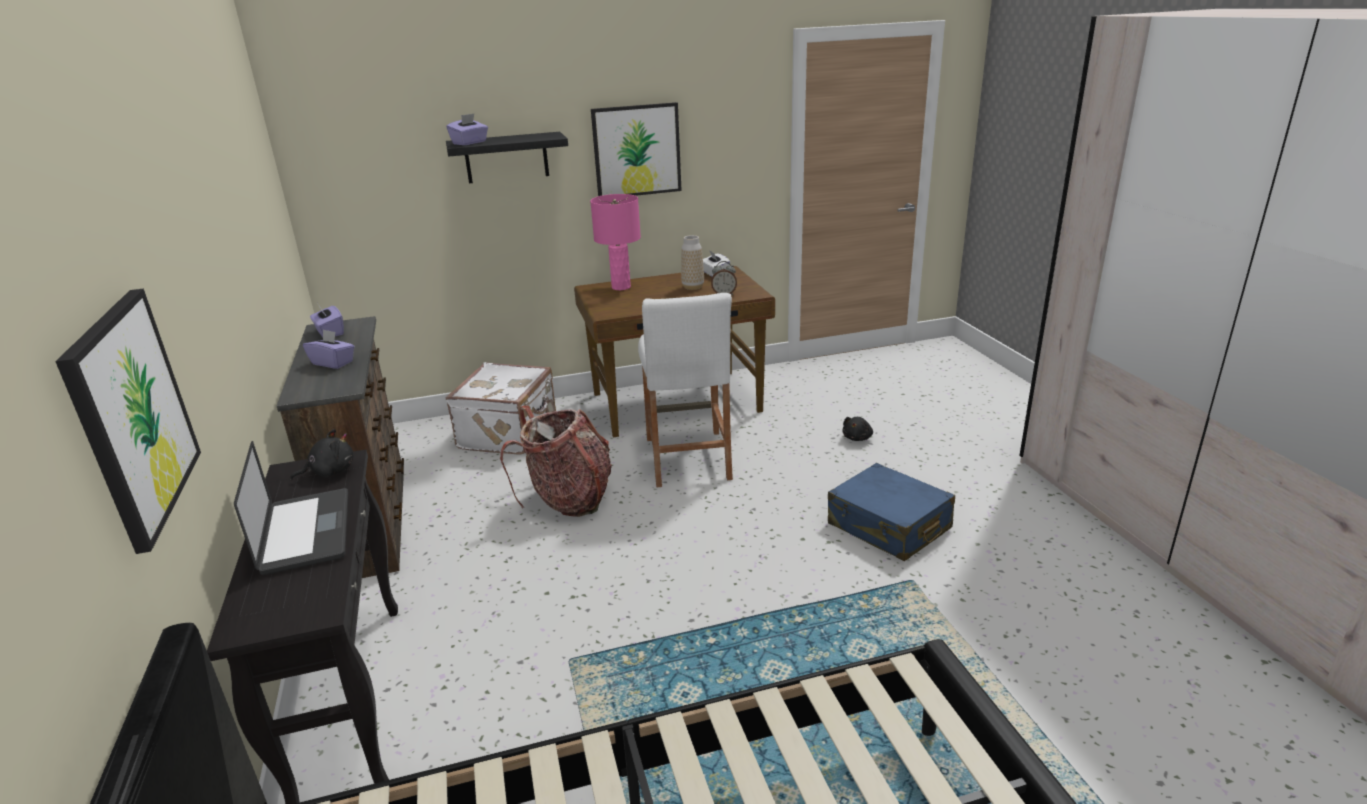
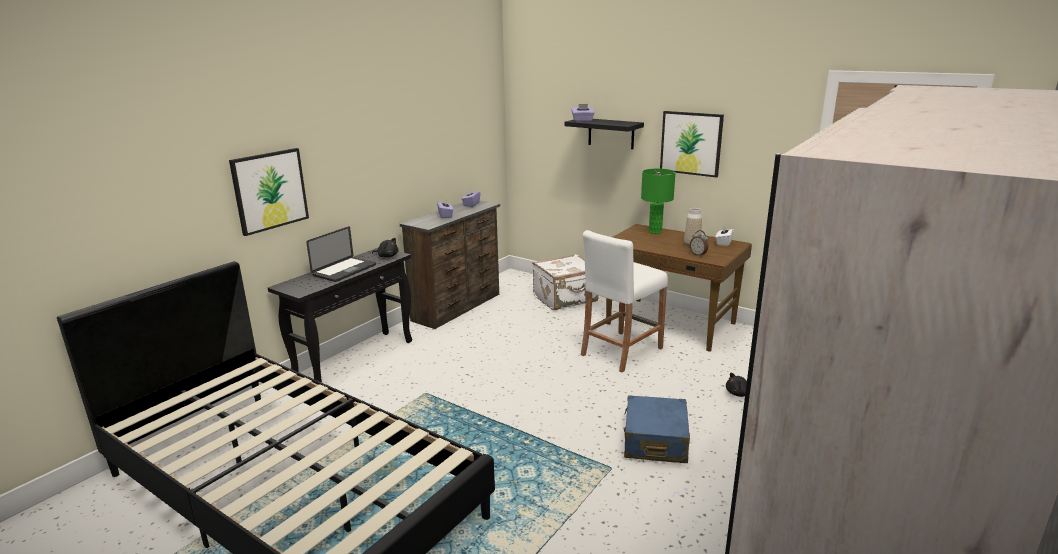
camera: 50 degrees right, 5 degrees down
(569, 499) = (536, 338): backpack -> none
(621, 287) = (655, 232): pink table lamp -> green table lamp

